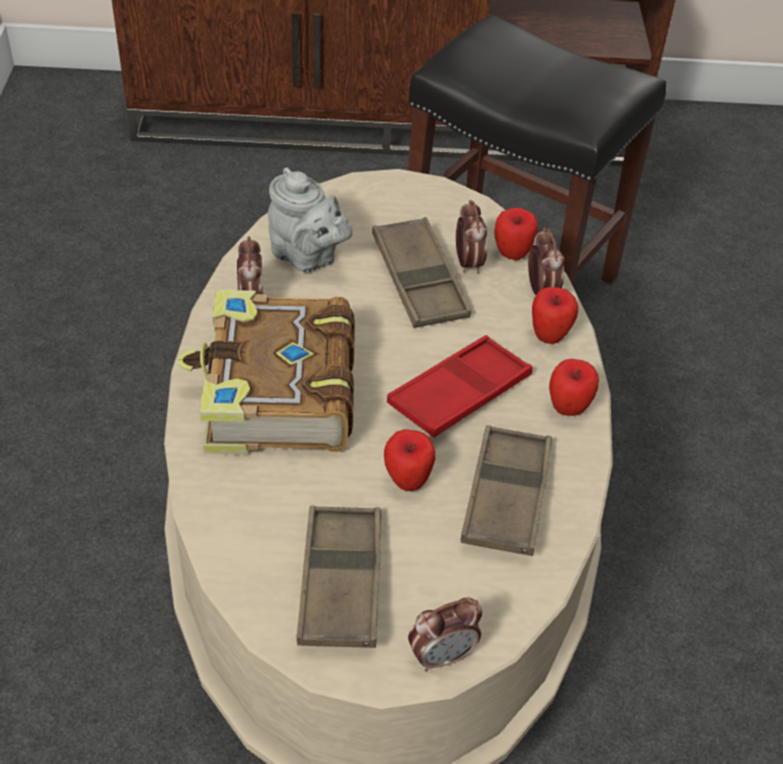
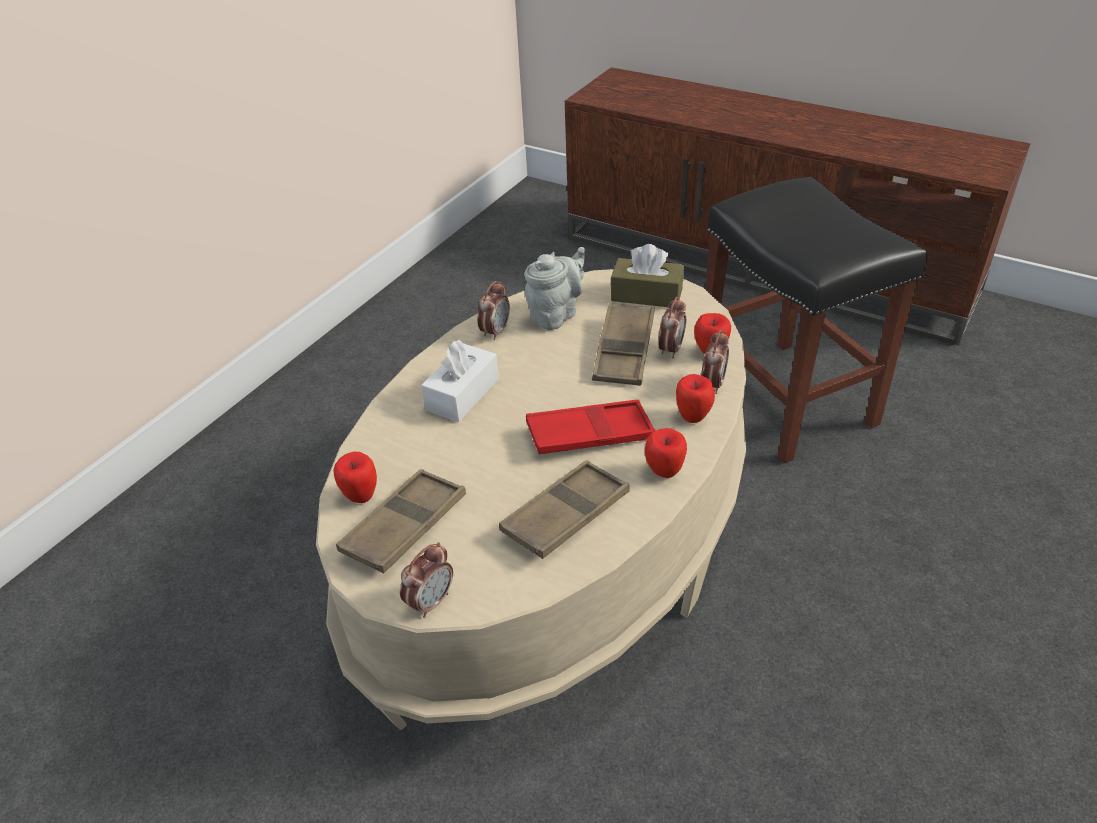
camera: 35 degrees right, 5 degrees down
(276, 395) = (462, 394): book -> white tissue box
(307, 257) = (556, 314): grey teapot -> grey teapot turned 120 degrees counterclockwise
(392, 203) = (646, 295): none -> brown tissue box
(407, 482) = (503, 479): apple -> apple (361, 496)
(442, 656) = (431, 601): alarm clock -> alarm clock turned 60 degrees counterclockwise

